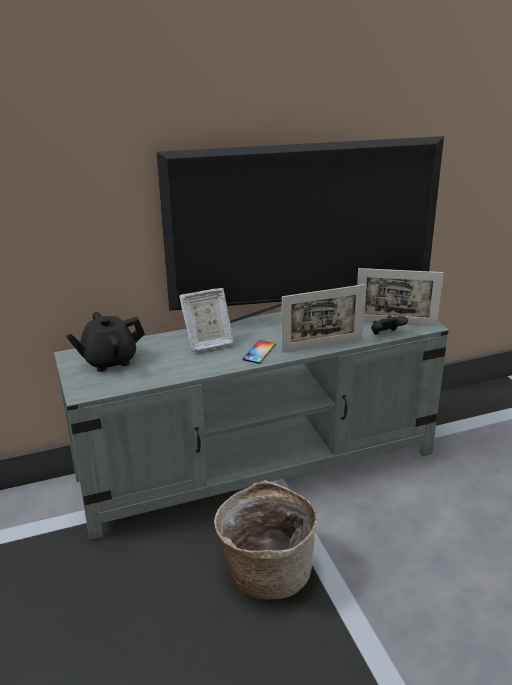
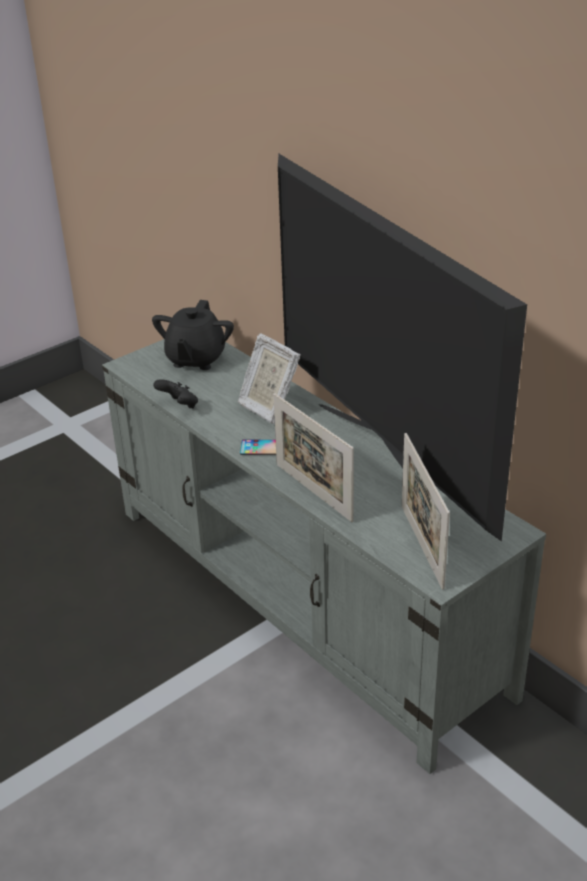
camera: 70 degrees right, 5 degrees up
(109, 360) = (195, 359): black teapot -> black teapot turned 120 degrees counterclockwise
(266, 572) = (122, 656): basket -> none
(386, 334) = (380, 543): black game controller -> black game controller (179, 406)

